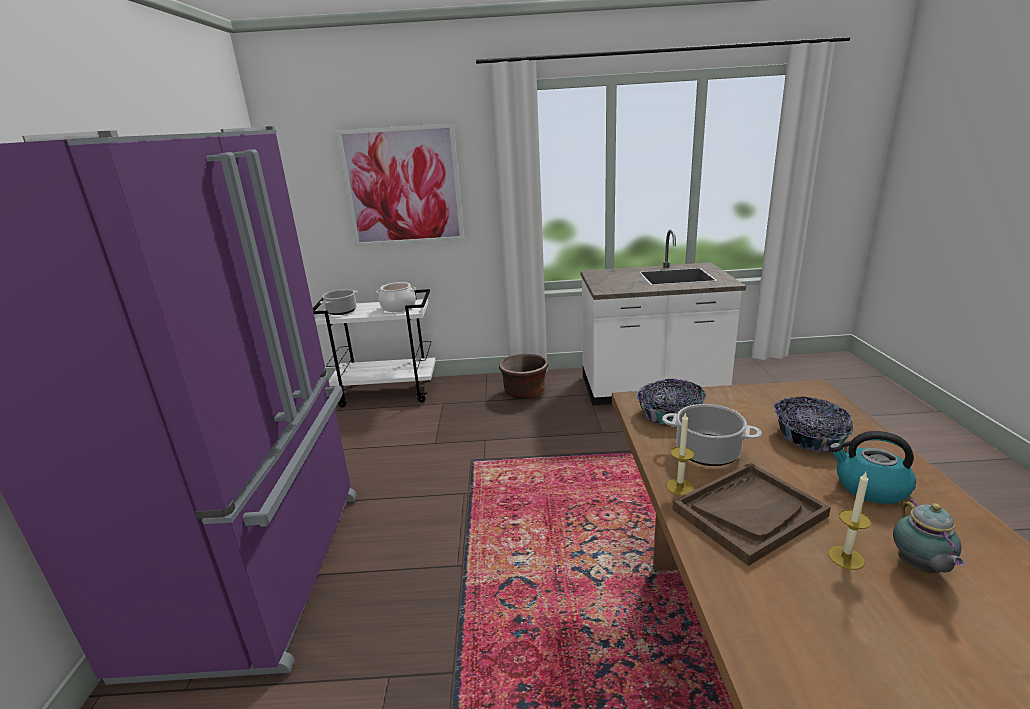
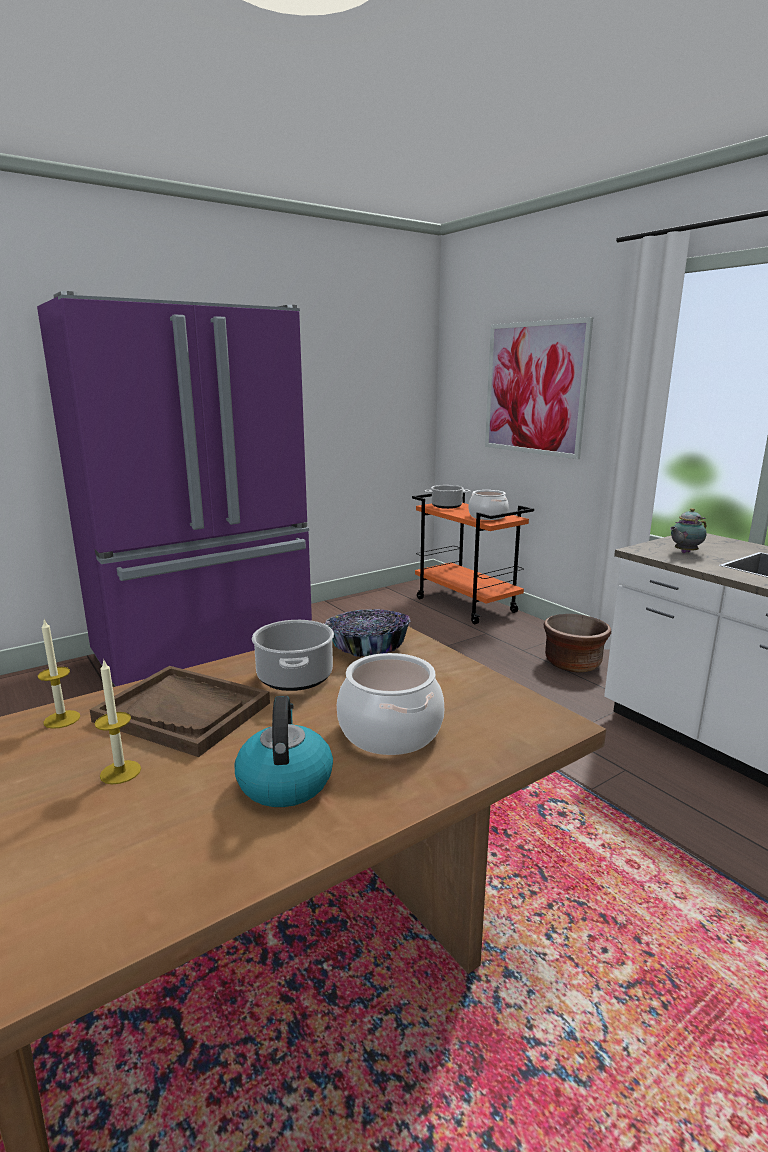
camera: 55 degrees right, 5 degrees down
(388, 392) = (467, 605): white cart -> orange cart
(680, 487) = (213, 674): candle -> candle (62, 719)
(809, 437) = (389, 731): bowl -> cooking pot
(919, 568) = (113, 821): teapot -> teapot (684, 552)

